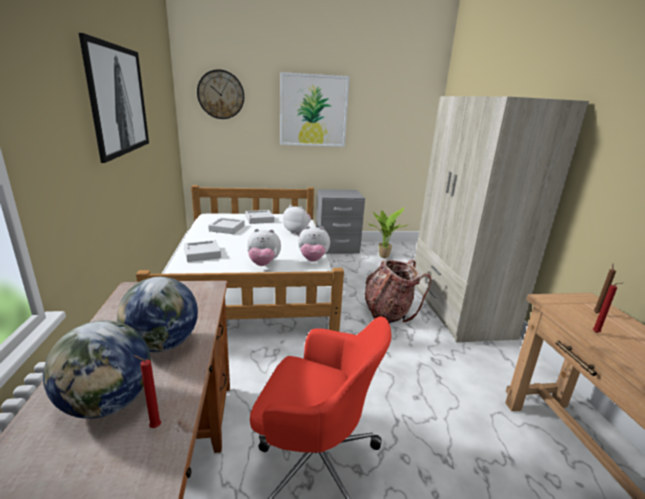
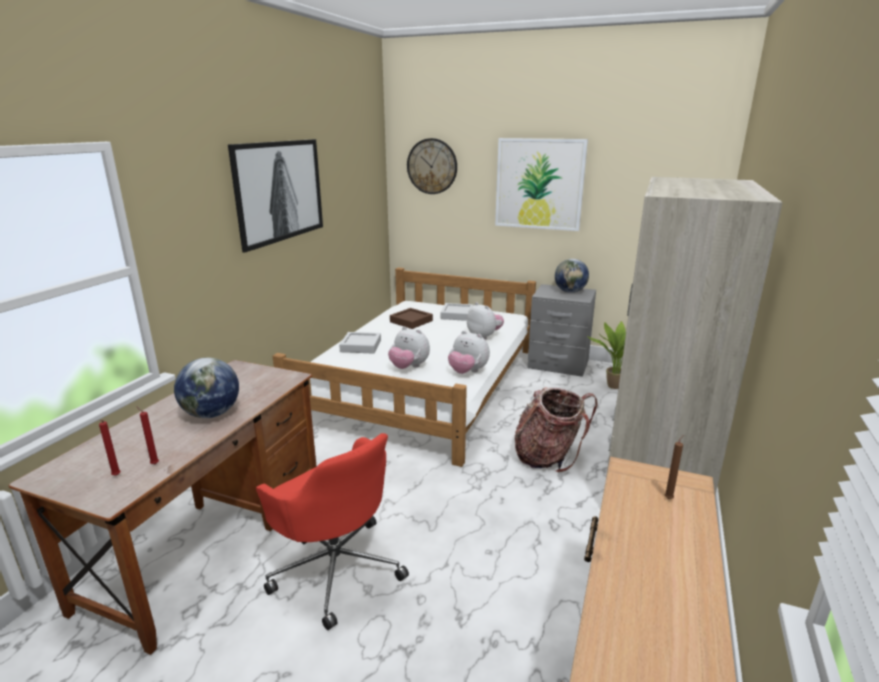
camera: 30 degrees right, 0 degrees up
(108, 403) = (145, 442): globe -> globe (570, 292)
(227, 228) = (411, 321): grey tray -> brown tray
(597, 333) = (625, 517): red candle -> red candle (116, 476)

